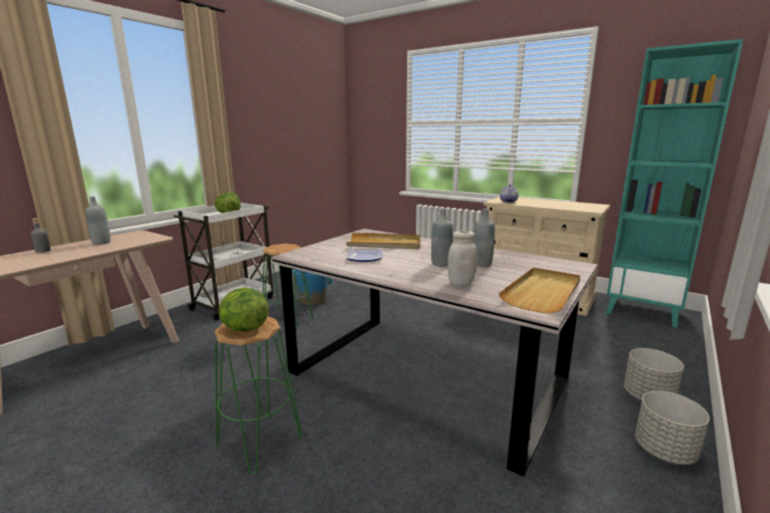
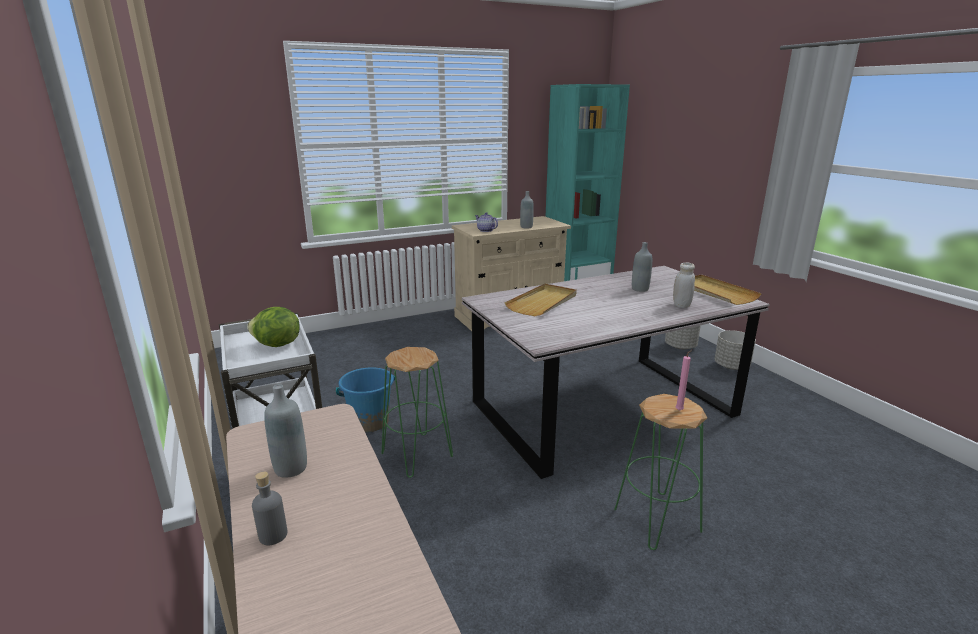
camera: 60 degrees left, 5 degrees up
(244, 329) = (680, 410): lettuce -> pink candle
(364, 258) = (584, 318): plate -> none
(441, 264) = (628, 299): grey bottle -> grey bottle (526, 227)

